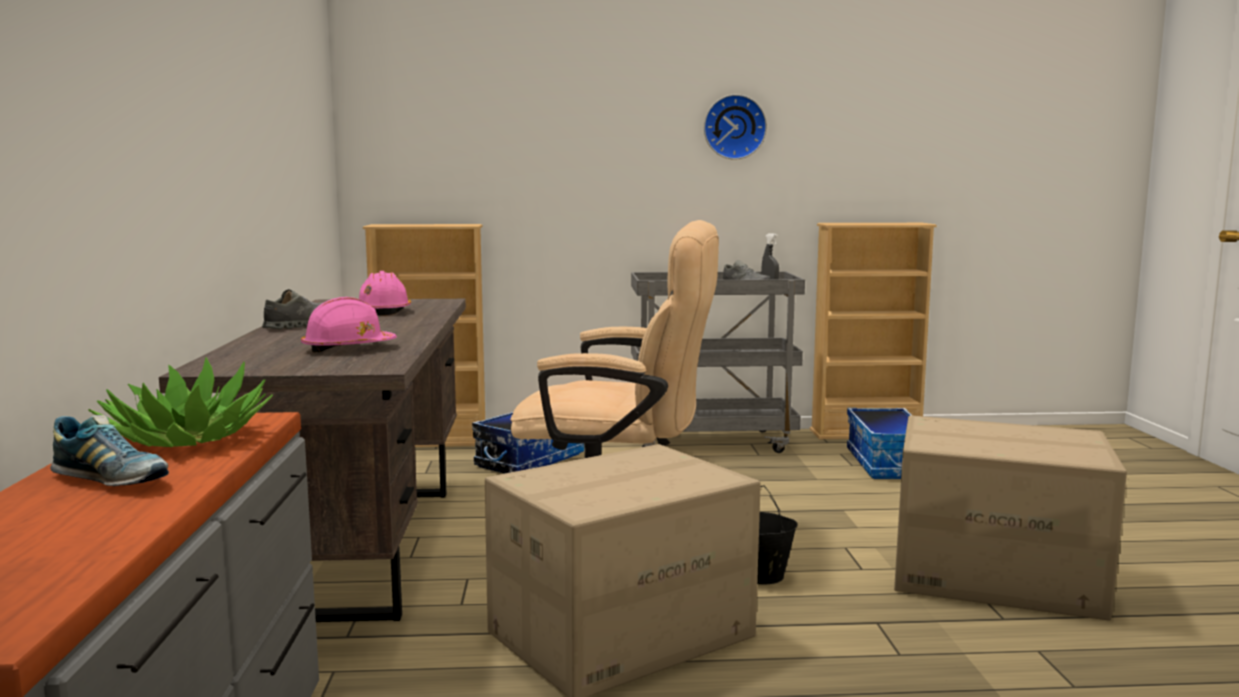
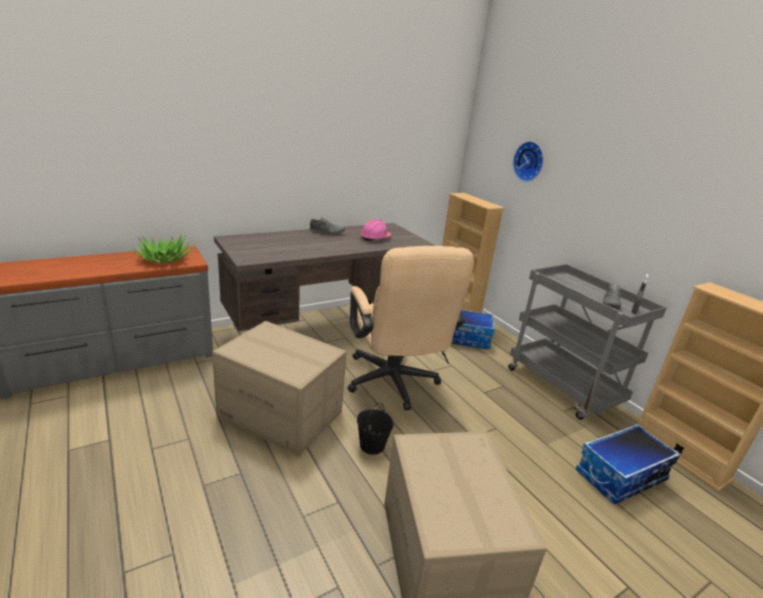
camera: 60 degrees right, 15 degrees up
(111, 480) = (113, 262): shoe -> none
(348, 348) = (281, 249): pink hard hat -> none
(734, 127) = (669, 185): wall clock -> wall clock (530, 161)

